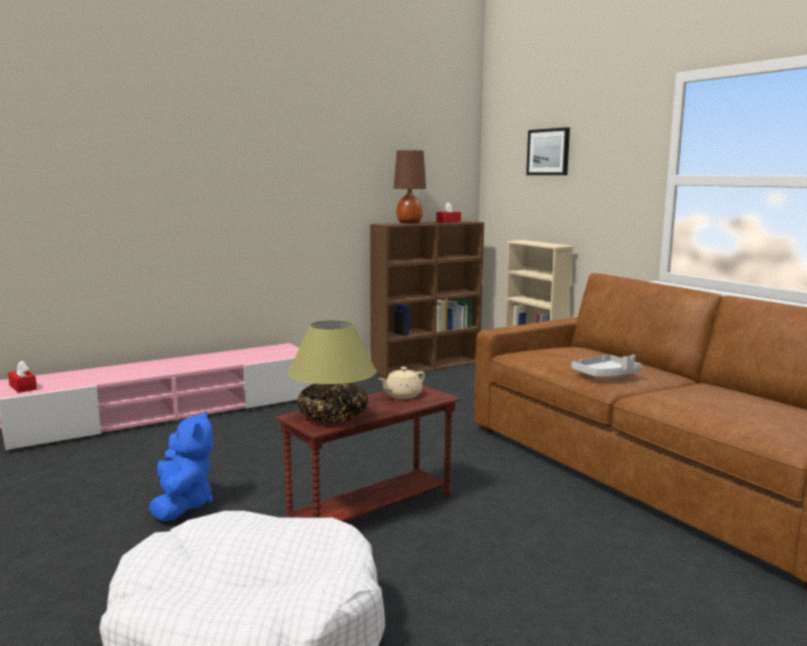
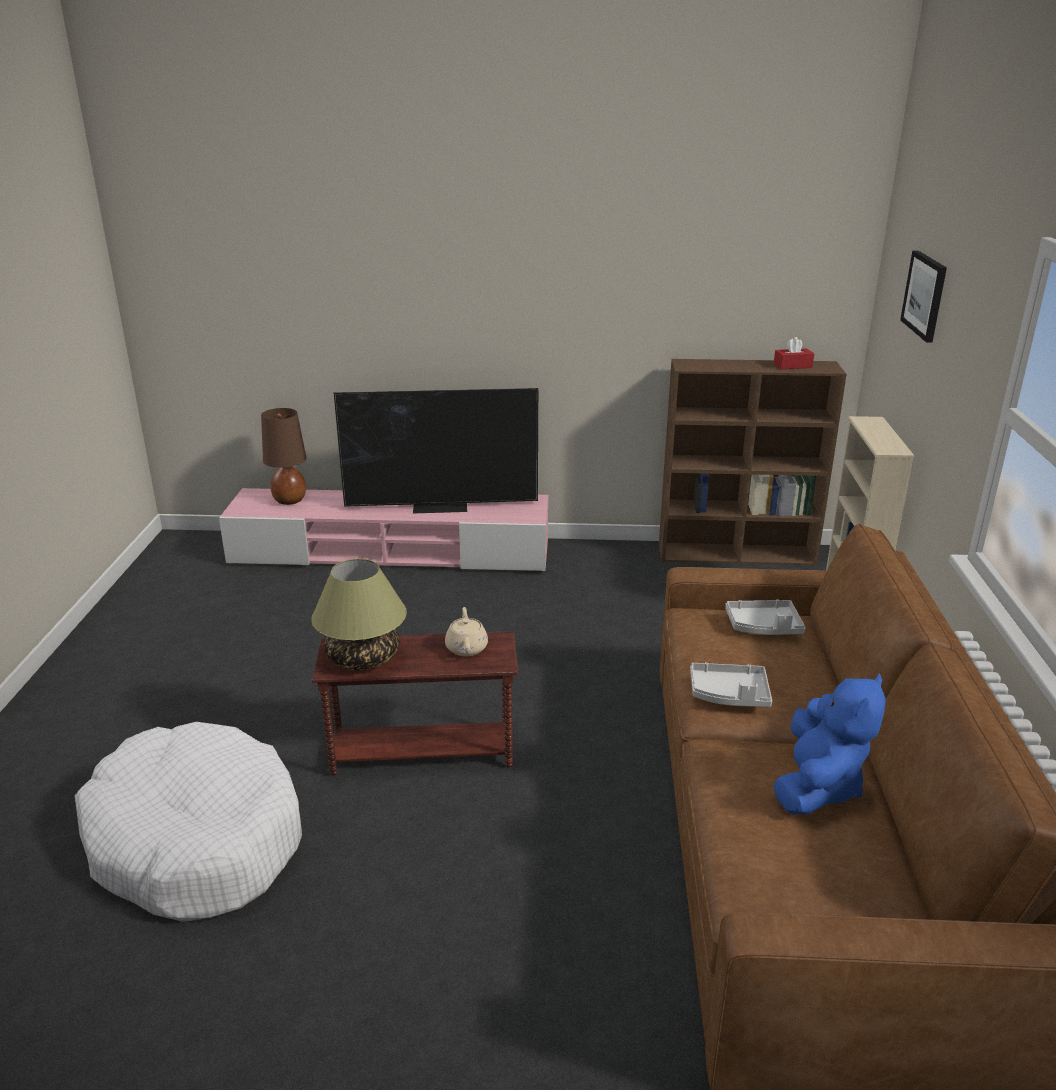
camera: 35 degrees right, 15 degrees up
(23, 387) = (249, 505): red tissue box -> none
(182, 505) = (286, 680): blue plush toy -> blue plush toy (818, 786)
(214, 360) = (441, 506): none -> television
(402, 395) = (466, 647): beige teapot -> beige teapot turned 90 degrees clockwise
(409, 223) = (723, 365): brown table lamp -> brown table lamp (289, 500)
(566, 349) = (763, 627): none -> grey tray

